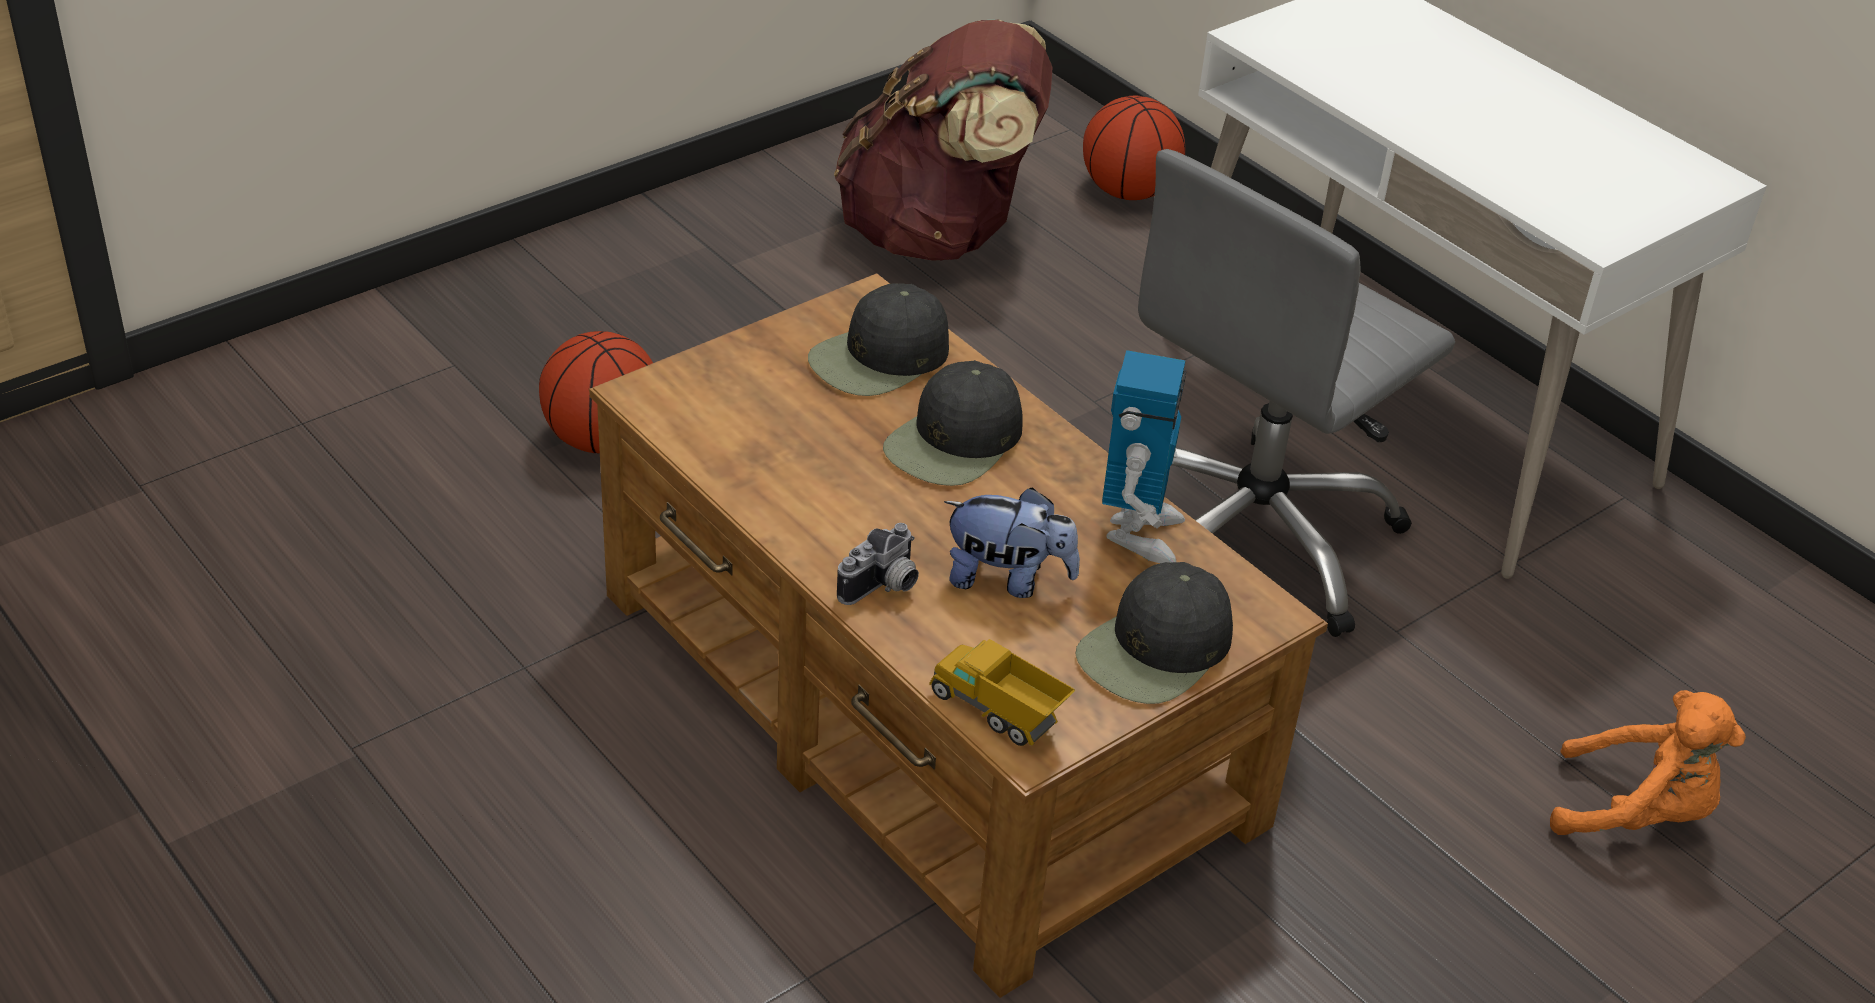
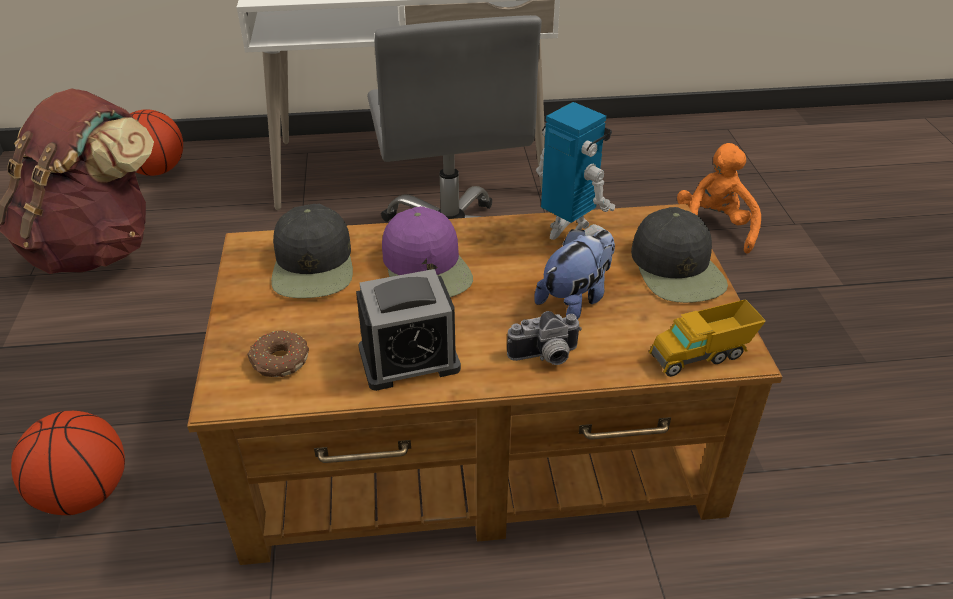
camera: 55 degrees left, 0 degrees up
(714, 403) = (279, 361): none -> donut
(793, 488) = (409, 359): none -> alarm clock
(884, 587) = (545, 357): camera -> camera turned 90 degrees clockwise
(955, 442) = (427, 268): black cap -> purple cap
(1636, 813) = (713, 229): orange plush toy -> orange plush toy turned 45 degrees counterclockwise

